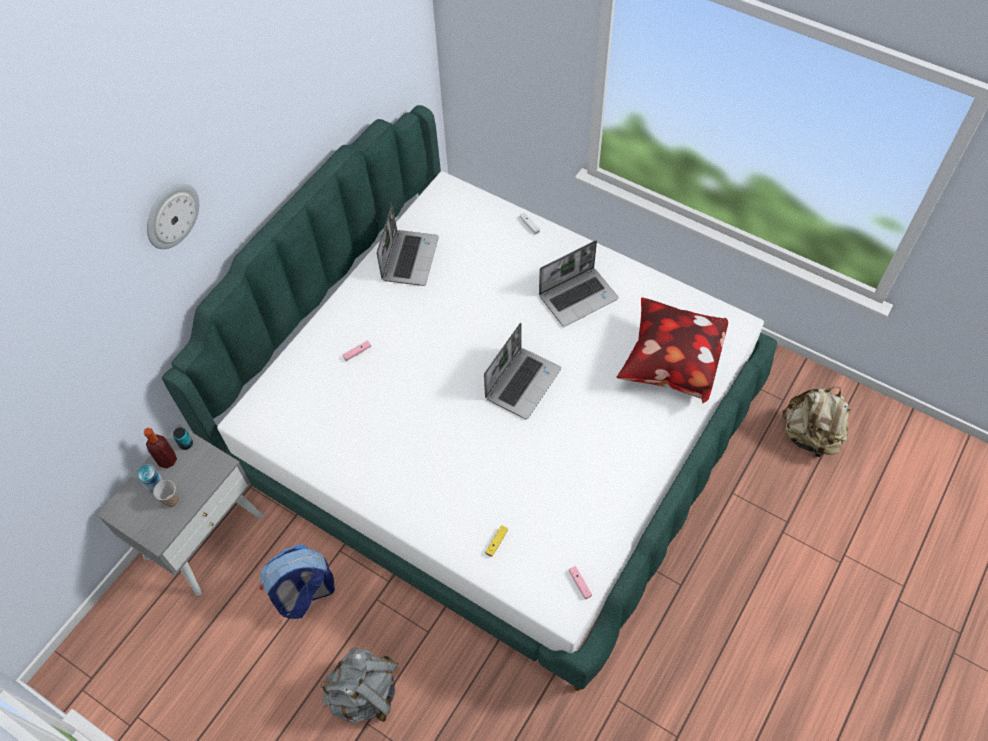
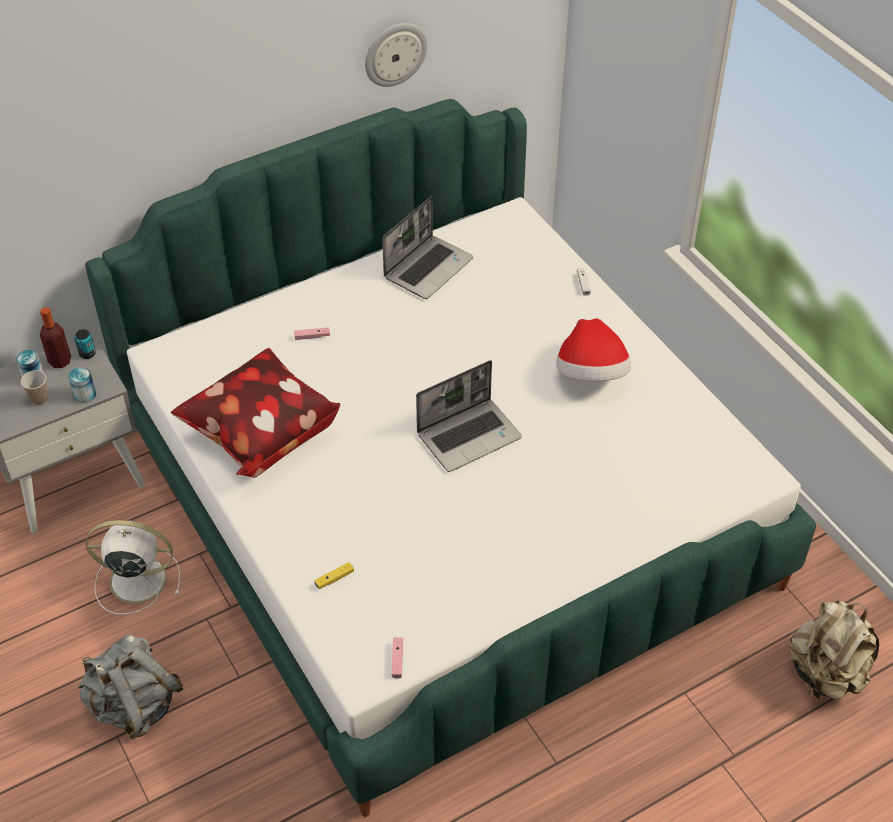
camera: 25 degrees right, 10 degrees down
(171, 215) = (151, 85): wall clock -> wall clock (395, 53)
(207, 480) = (85, 394): none -> can
(304, 595) = (135, 580): backpack -> white fan
(578, 296) = (591, 375): laptop -> hat
(669, 365) = (651, 485): pillow -> pillow (259, 435)

